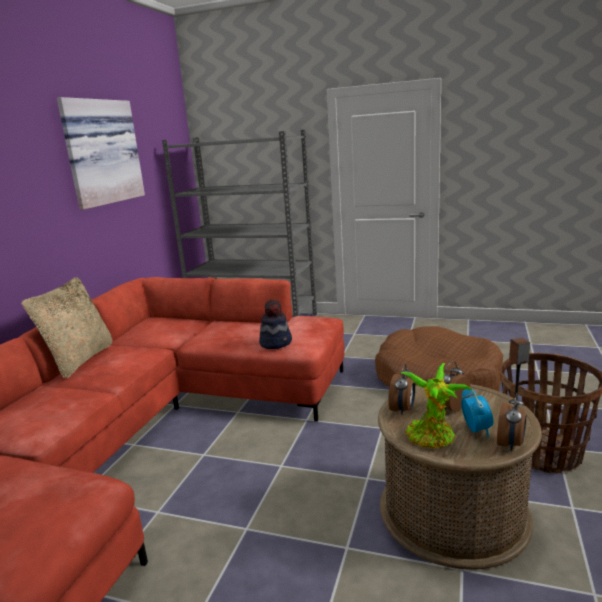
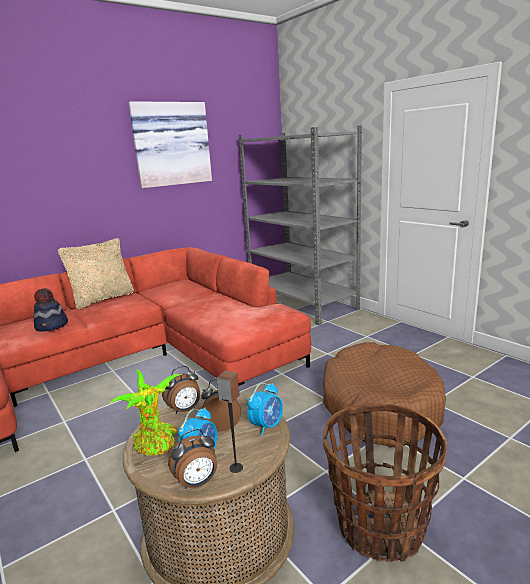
camera: 35 degrees right, 0 degrees up
(276, 342) = (219, 321): hat -> hat (52, 326)
(482, 394) = (267, 426): none -> alarm clock

